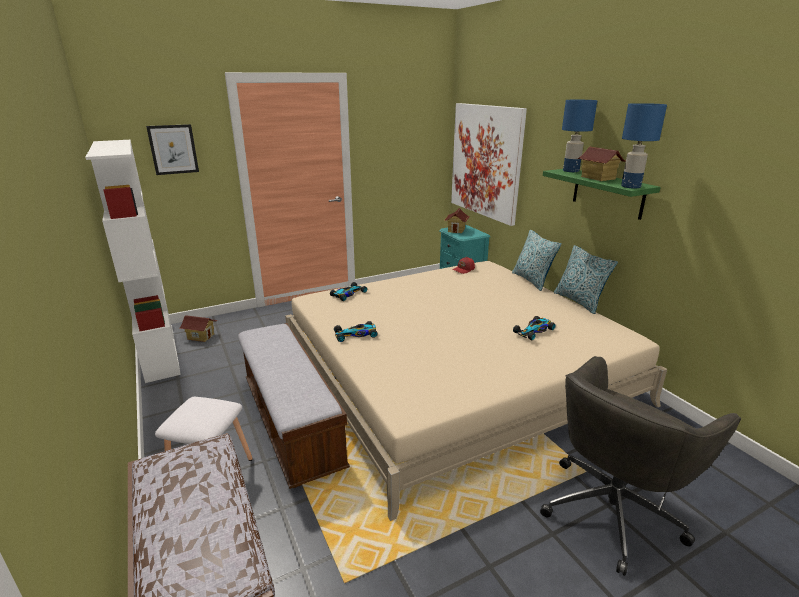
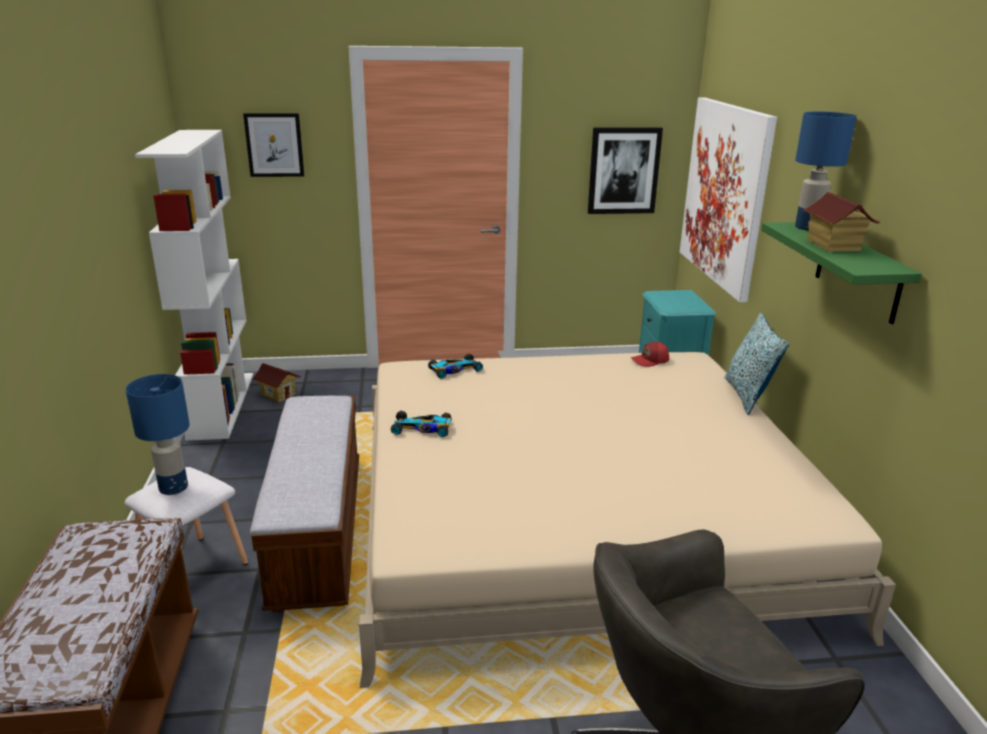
camera: 20 degrees right, 0 degrees up
(413, 153) = (623, 170): none -> picture
(456, 230) = (668, 297): toy house -> none
(534, 331) = (680, 474): toy car -> none
(579, 301) = (799, 443): pillow -> none
(630, 186) = (865, 267): blue table lamp -> blue table lamp (174, 487)

